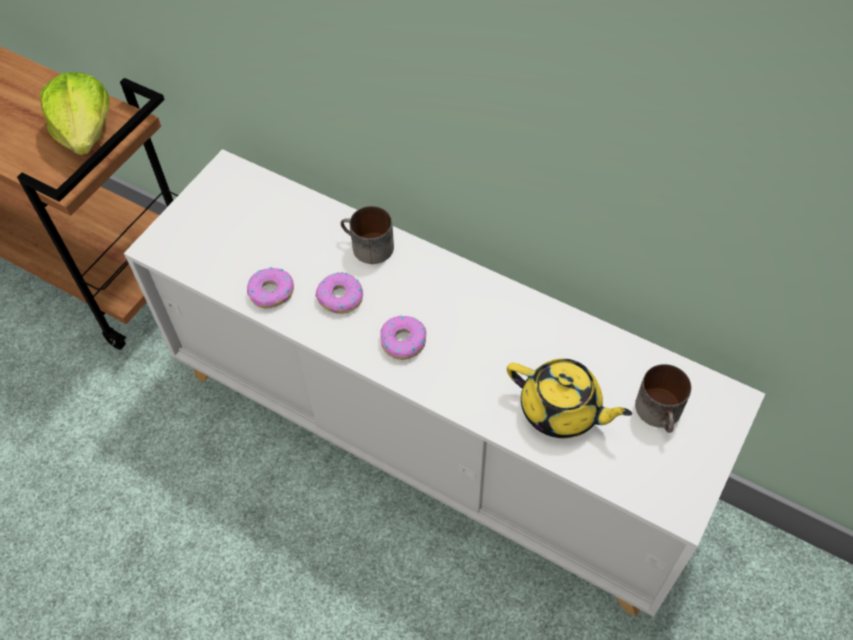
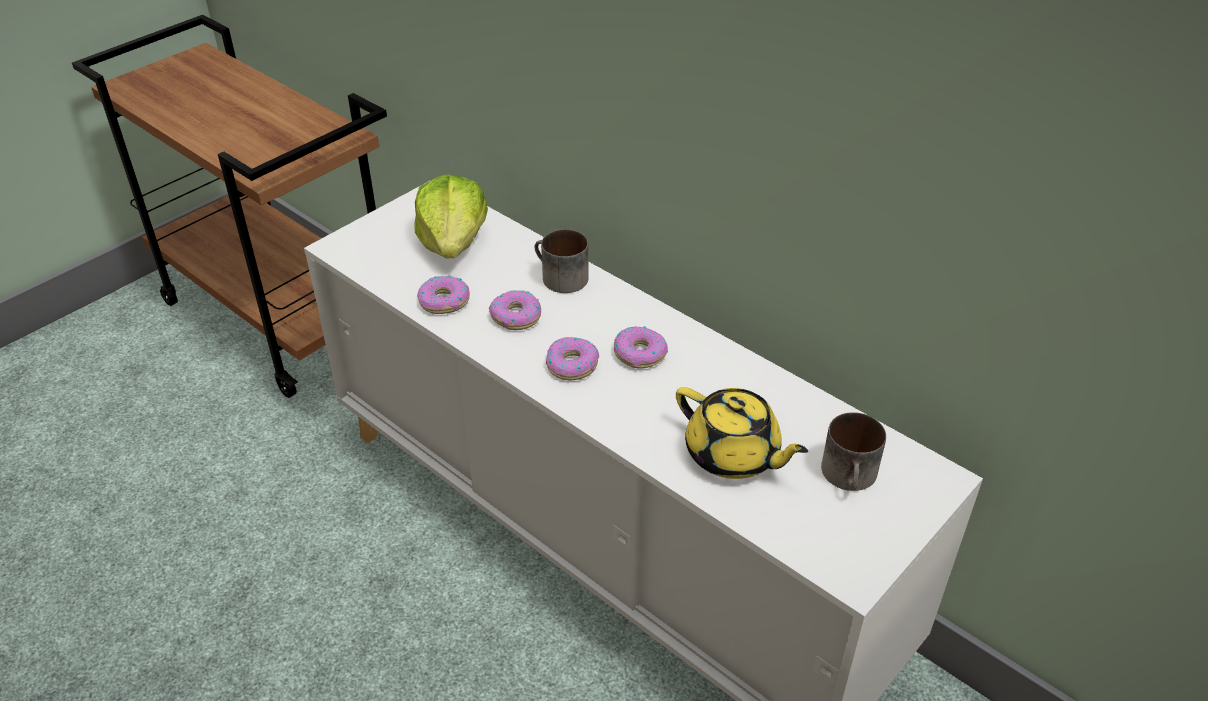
camera: 10 degrees right, 15 degrees down
(85, 132) = (301, 138): lettuce -> lettuce (453, 242)
(458, 318) = (640, 353): none -> donut

